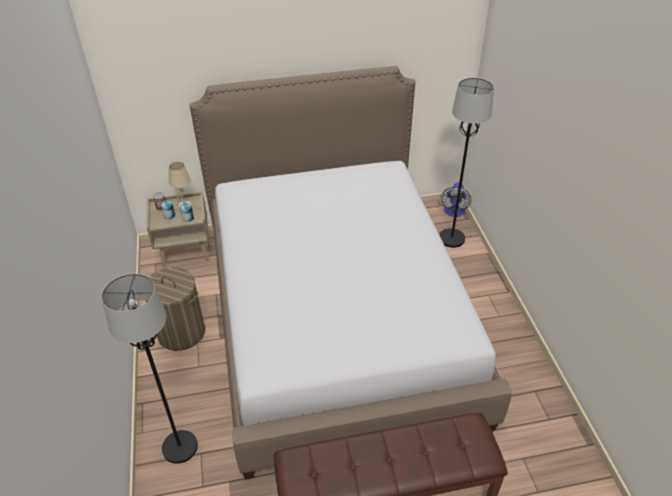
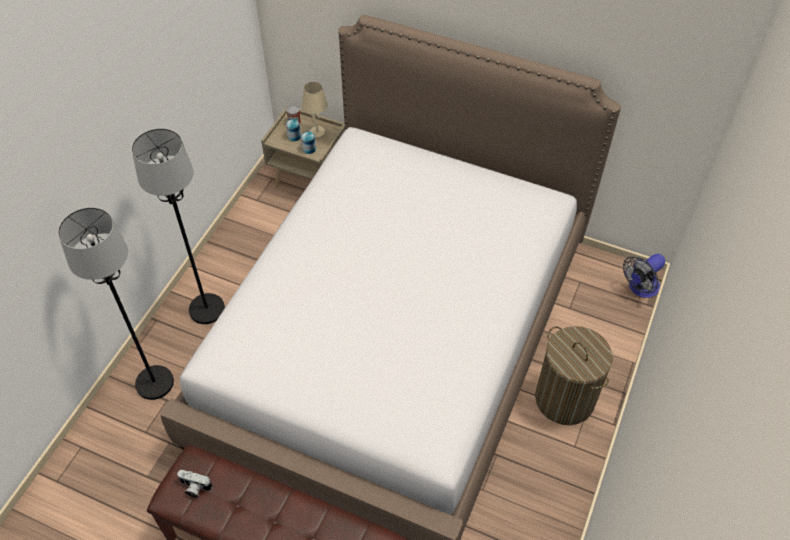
camera: 35 degrees right, 10 degrees up
(181, 332) = (239, 268): laundry basket -> laundry basket (564, 398)
(310, 475) = (194, 487): none -> camera
(452, 239) = (606, 321): black floor lamp -> black floor lamp (207, 310)

